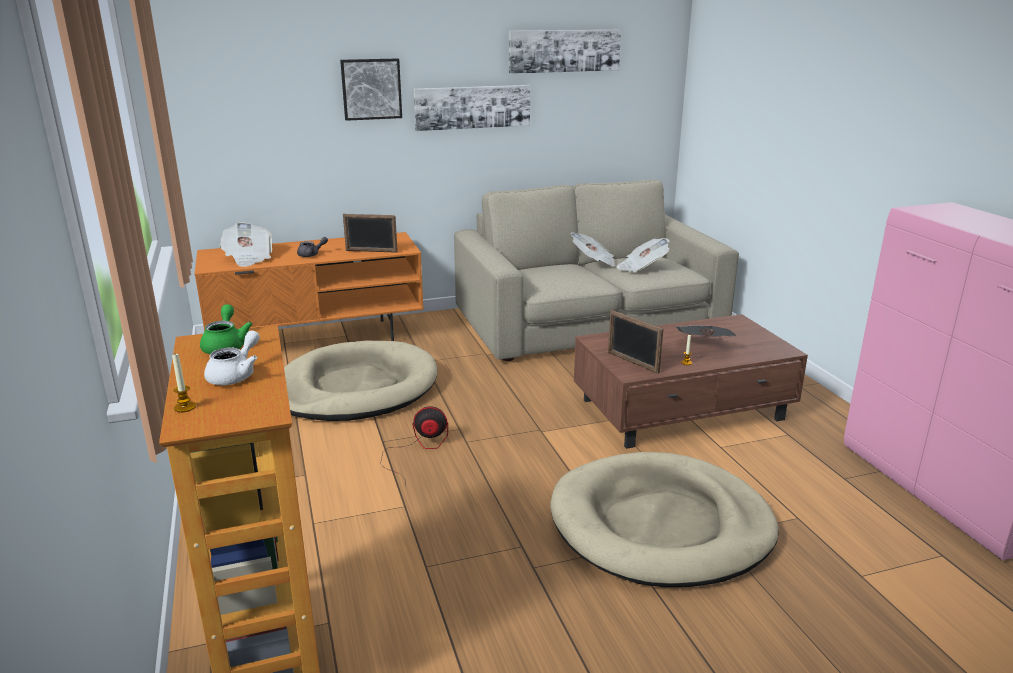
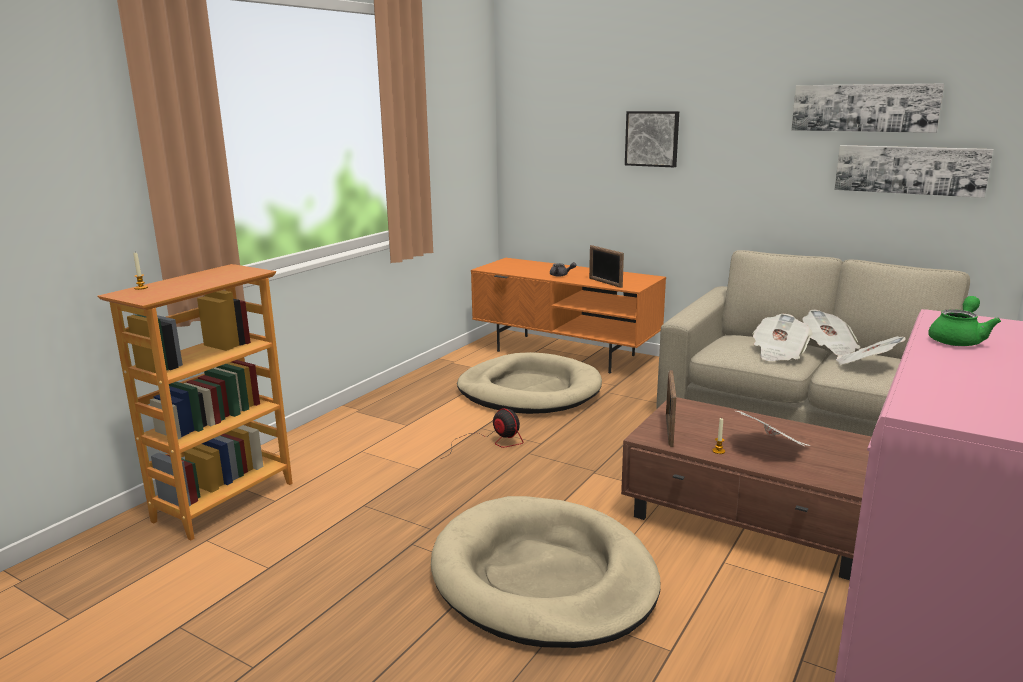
camera: 50 degrees right, 5 degrees down
(226, 346) = (230, 272): green teapot -> green teapot (958, 340)
(236, 375) = (192, 283): white teapot -> none
(248, 258) = (519, 268): newspaper -> newspaper (778, 353)
(472, 107) = (748, 163): picture -> picture (910, 170)

